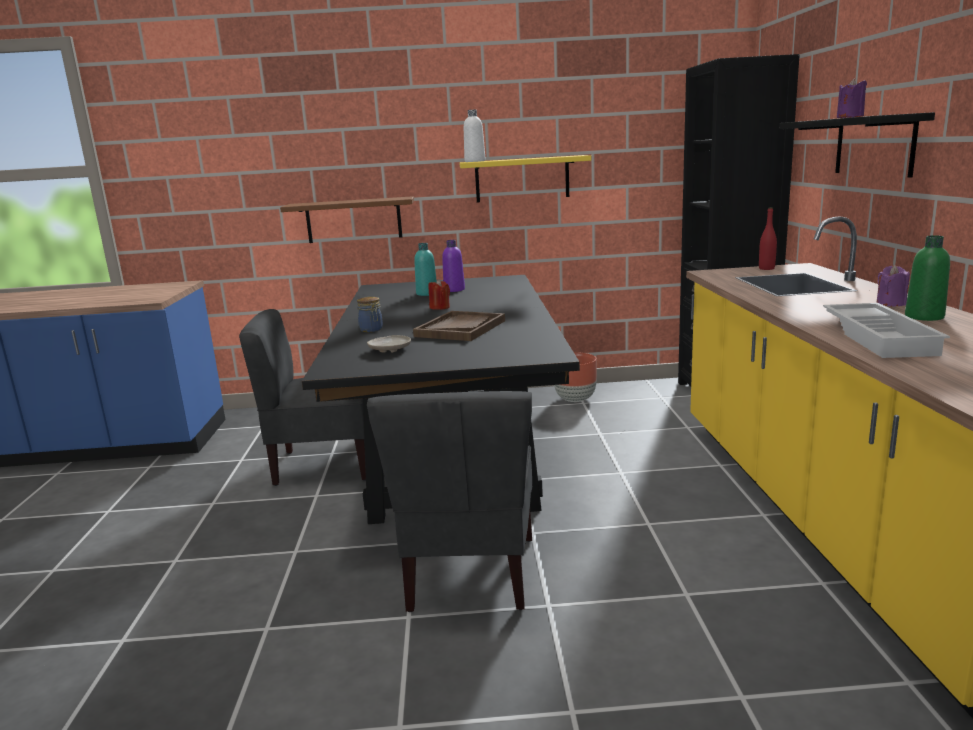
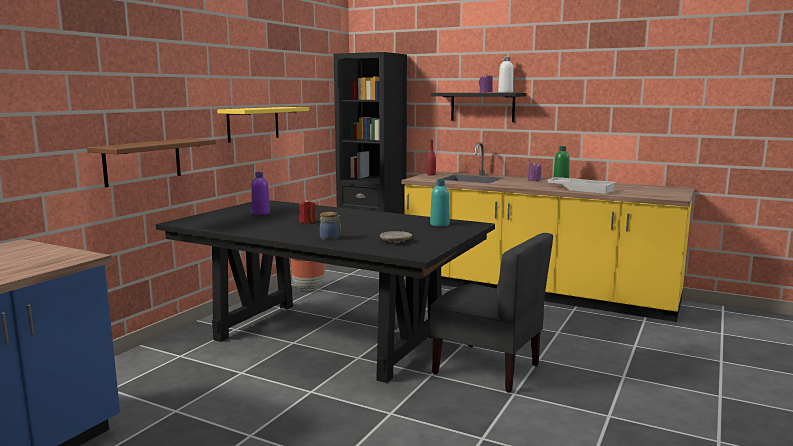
camera: 60 degrees left, 5 degrees down
(325, 465) = (260, 379): grey chair -> none
(427, 293) = (252, 218): turquoise bottle -> turquoise bottle (439, 224)
(460, 328) = (378, 226): brown tray -> none
(475, 161) = (241, 109): white bottle -> white bottle (505, 92)

